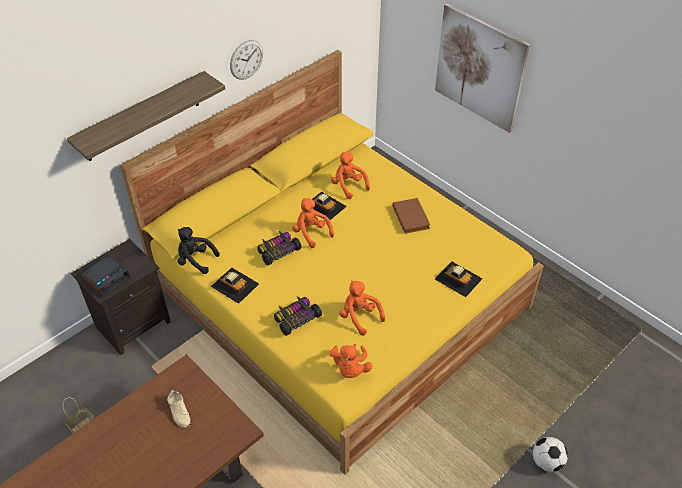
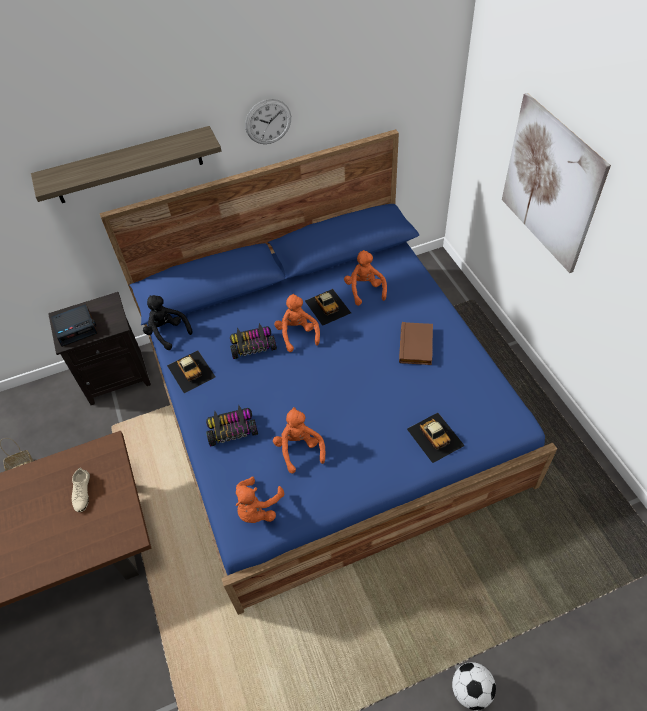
camera: 25 degrees right, 5 degrees up
(340, 297) = (327, 408): yellow bed -> blue bed

